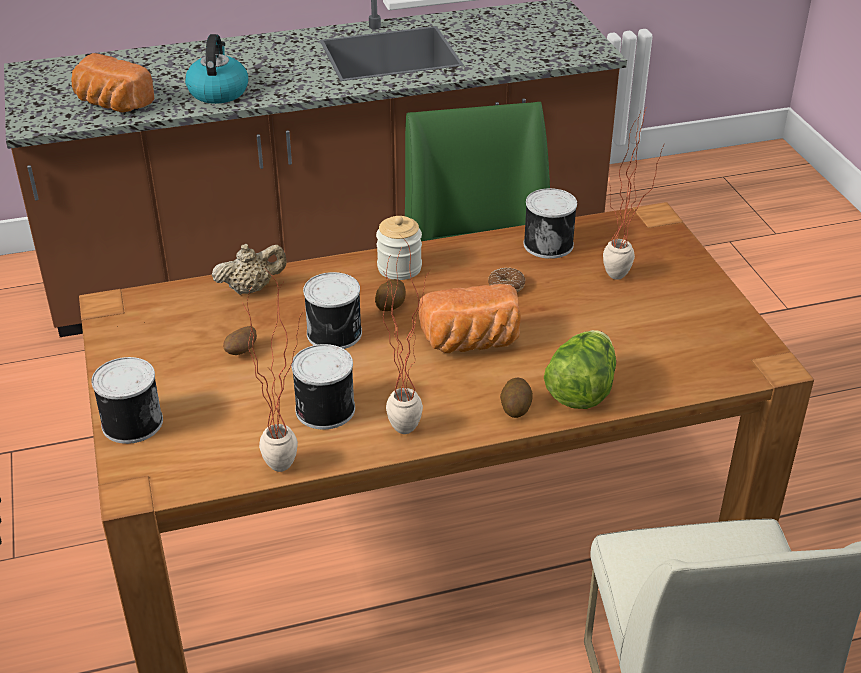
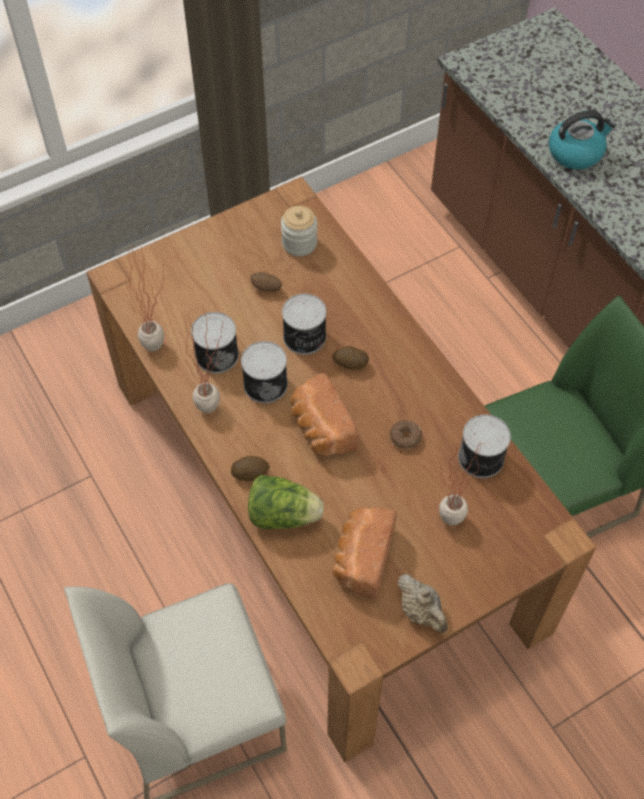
camera: 75 degrees right, 20 degrees up
(111, 104) = (520, 94): bread -> bread (361, 558)
(130, 422) = (176, 253): can -> can (265, 383)
(251, 289) = (342, 270): beige teapot -> beige teapot (421, 612)
(399, 268) = (404, 357): jar -> jar (299, 243)

